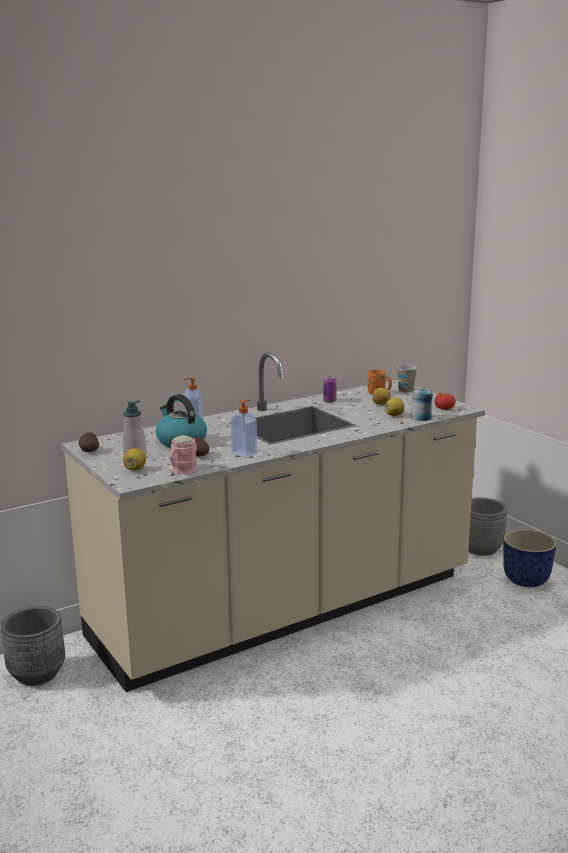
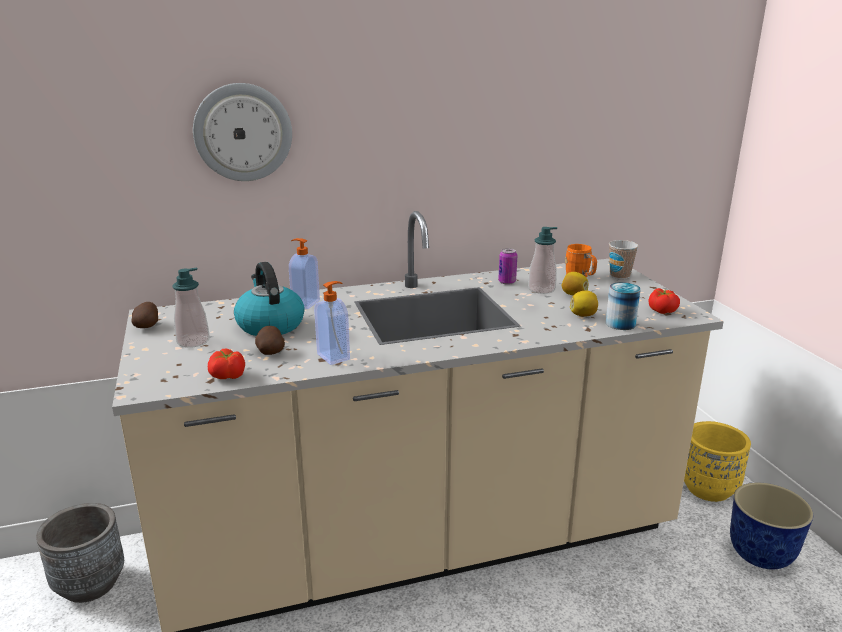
camera: 15 degrees right, 5 degrees up
(135, 469) = (172, 365): lemon -> none
(143, 303) = (243, 132): none -> wall clock
(181, 470) = (227, 376): pink mug -> tomato
(357, 403) = (541, 289): none -> soap dispenser
(481, 548) = (708, 489): grey planter -> yellow planter

